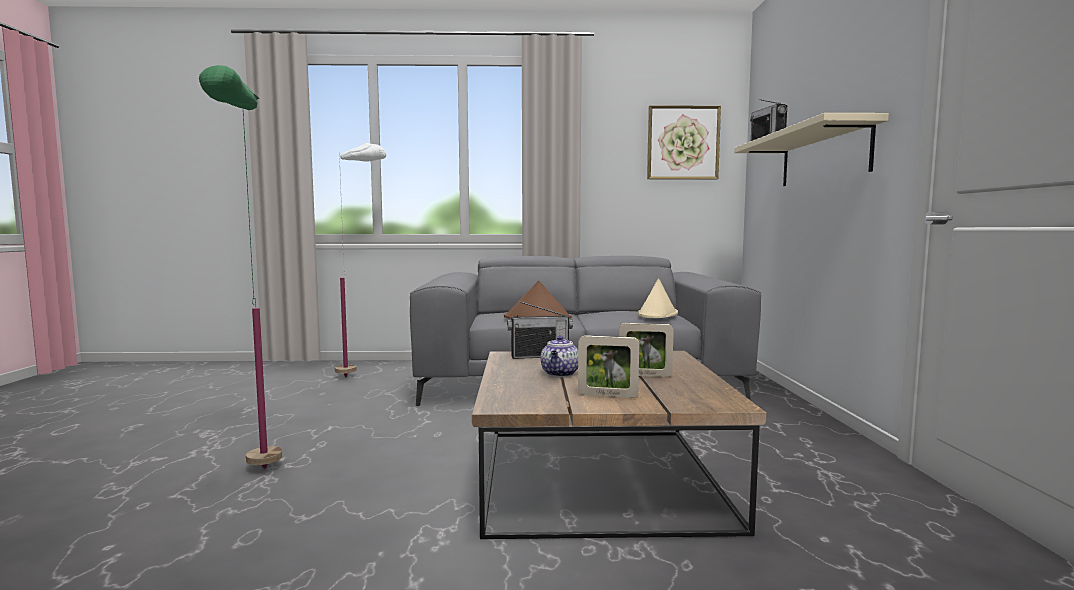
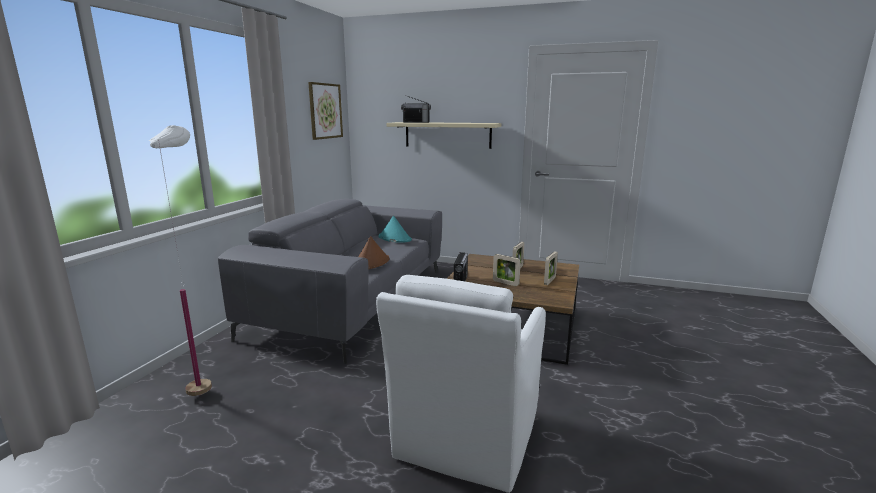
camera: 70 degrees left, 10 degrees up
(257, 480) = (465, 438): green floor lamp -> white armchair
(560, 374) = (505, 283): teapot -> picture frame
(657, 314) = (394, 238): beige hat -> turquoise hat

